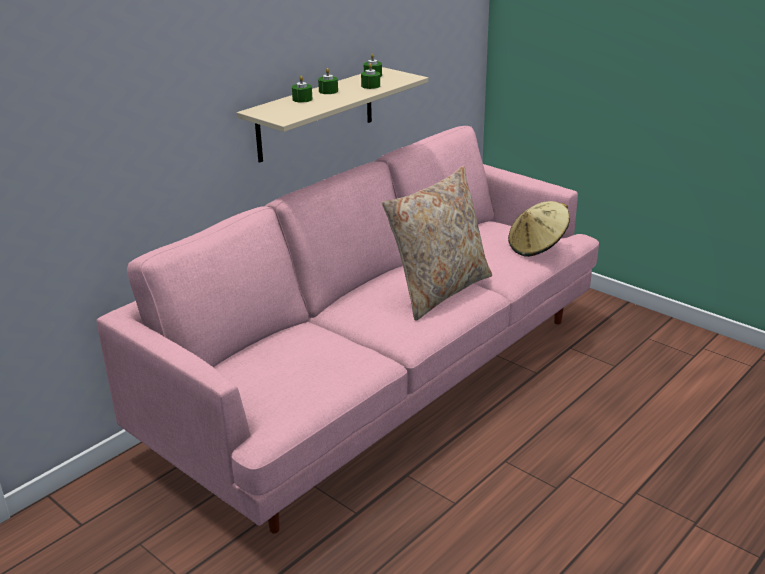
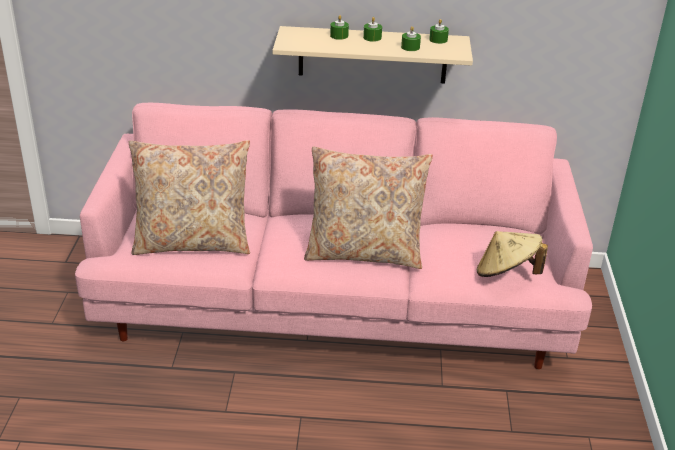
camera: 50 degrees right, 5 degrees up
(310, 368) = (193, 242): none -> beige pillow

